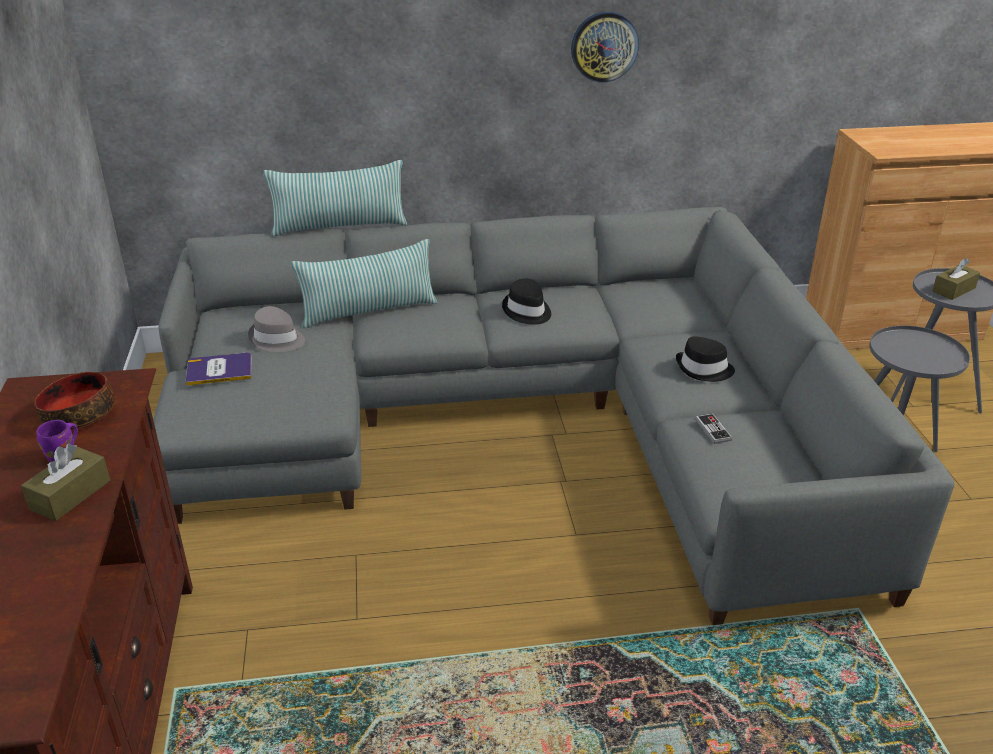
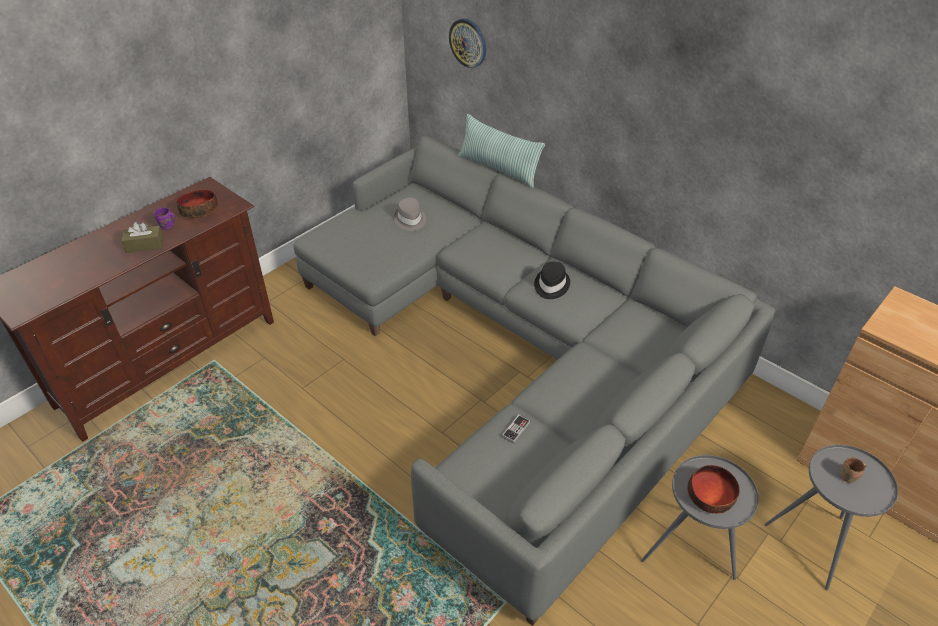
camera: 50 degrees right, 10 degrees up
(219, 370) = (364, 221): book -> none
(369, 311) = (477, 230): pillow -> none
(604, 46) = (700, 124): wall clock -> wall clock (468, 43)
(704, 369) = (580, 393): black hat -> none
(922, 356) = (710, 495): none -> bowl
(953, 290) = (849, 477): brown tissue box -> brown mug

